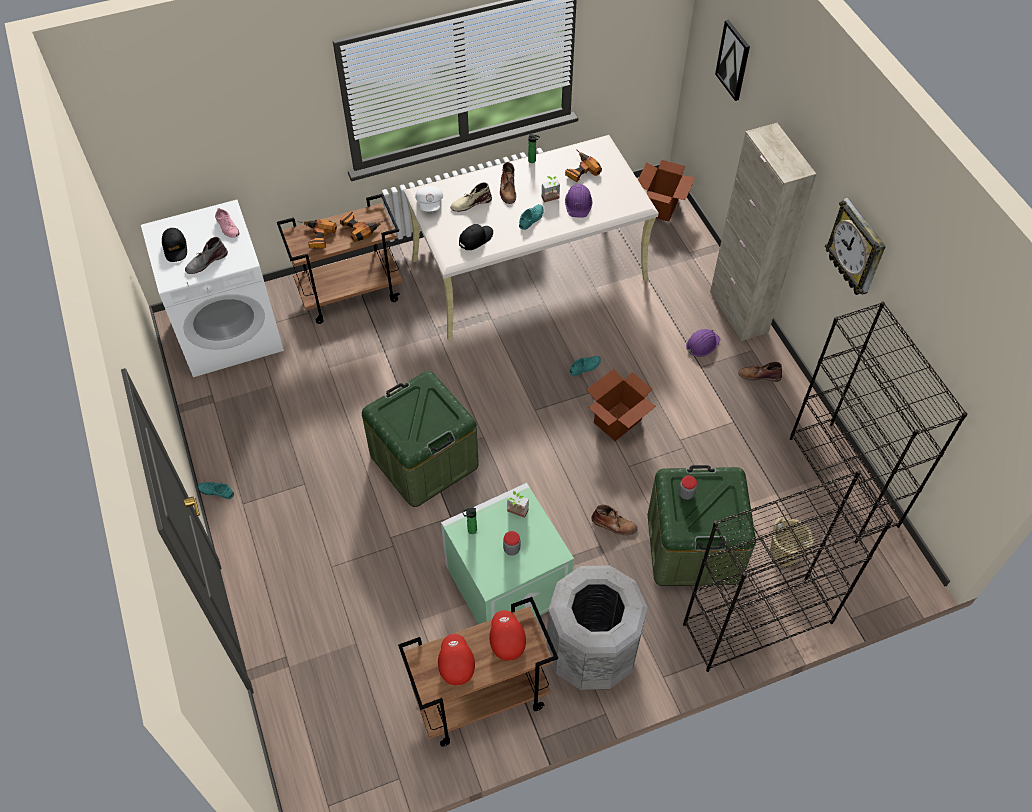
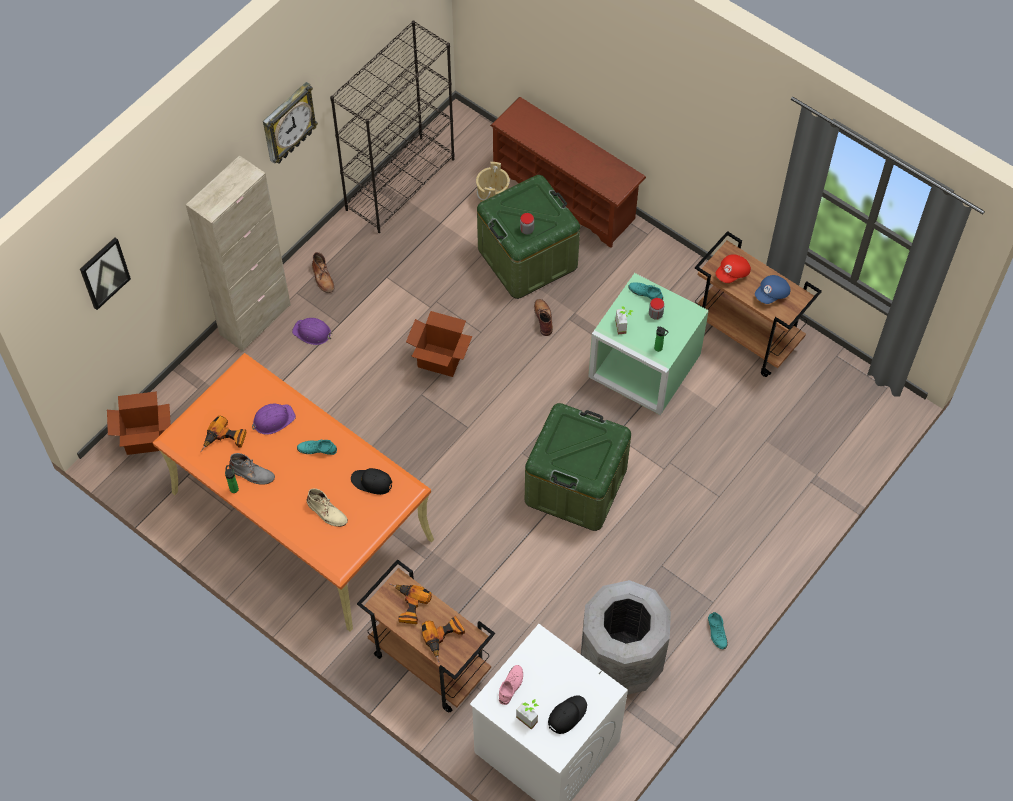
camera: 120 degrees left, 5 degrees up
(206, 262) = (565, 674): grey boot -> grey boot (252, 473)
(430, 204) = (349, 547): white cap -> none
(455, 663) = (772, 294): red cap -> blue cap
(508, 190) = (289, 489): brown boot -> none
(530, 269) = (301, 515): beige desk -> orange desk
(551, 200) = (281, 444): potted plant -> potted plant (529, 716)
(585, 367) = (395, 411): turquoise shoe -> turquoise shoe (645, 293)
(591, 653) = (661, 285): grey trash can -> grey trash can (621, 660)
(757, 624) = (566, 195): black bookcase -> brown shoe rack

